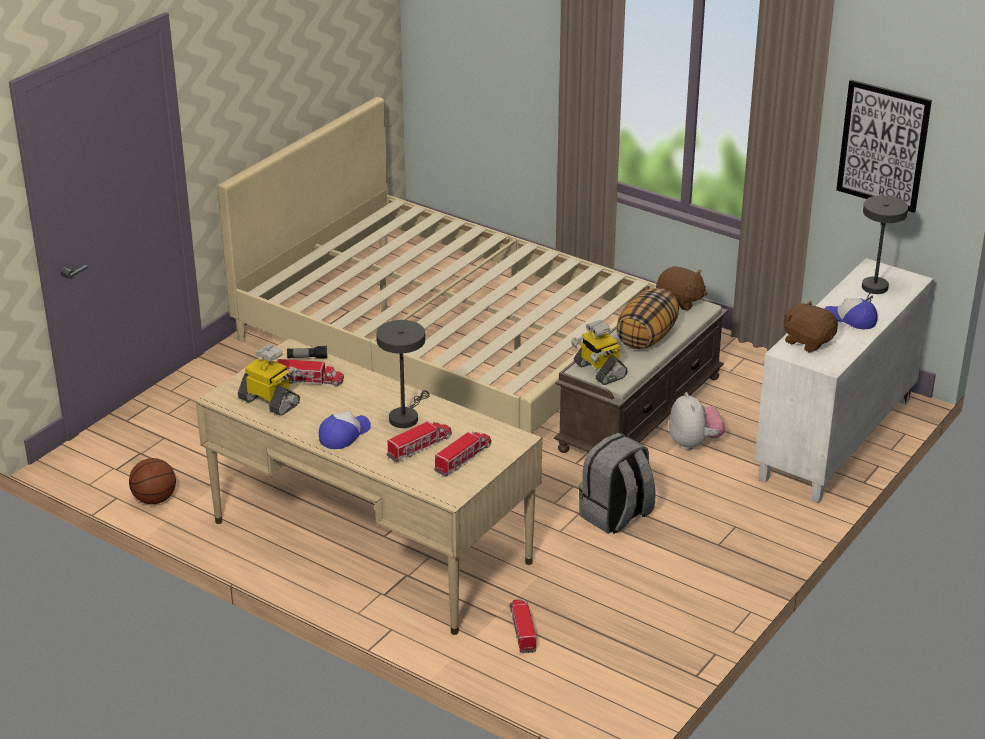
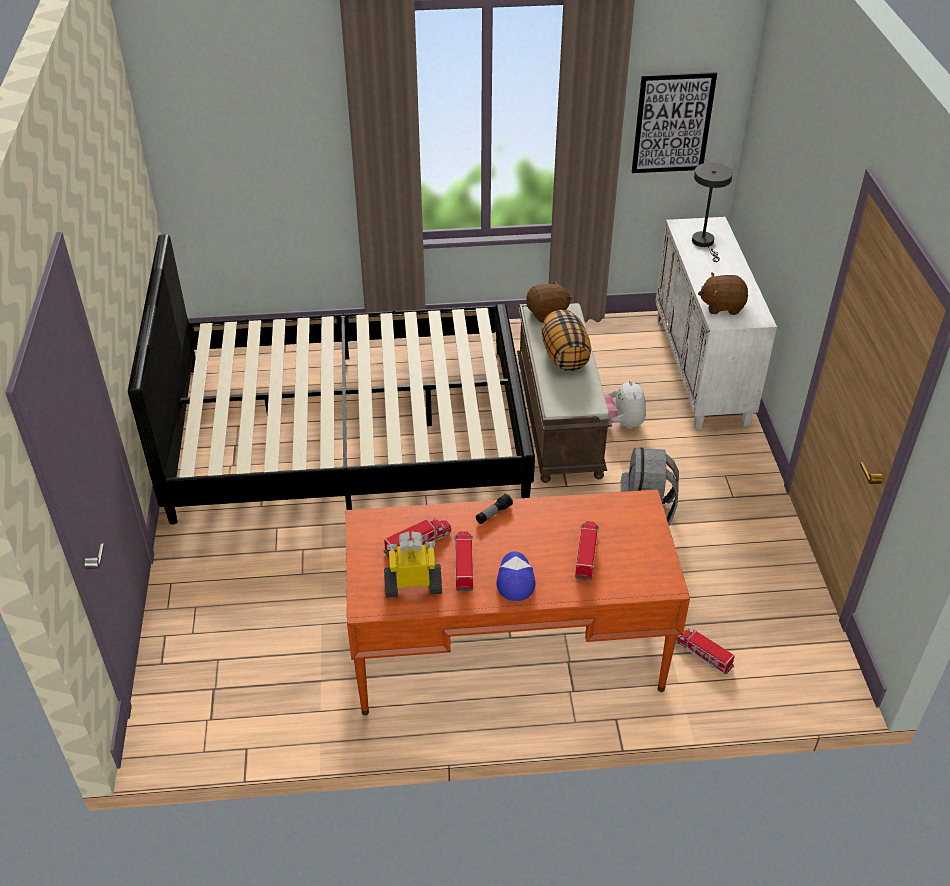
camera: 40 degrees left, 10 degrees up
(154, 499) = (283, 727): basketball -> none
(307, 358) = (387, 521): flashlight -> flashlight (493, 514)
(371, 542) = (507, 649): beige desk -> orange desk
(405, 416) = (538, 531): grey table lamp -> none
(448, 340) = (348, 430): beige bed -> black bed
(463, 458) = (631, 544): toy truck -> toy truck (464, 564)
(598, 370) = (568, 402): toy robot -> none
(694, 443) = (621, 423): plush toy -> plush toy turned 135 degrees counterclockwise
(850, 319) = (722, 274): cap -> none

